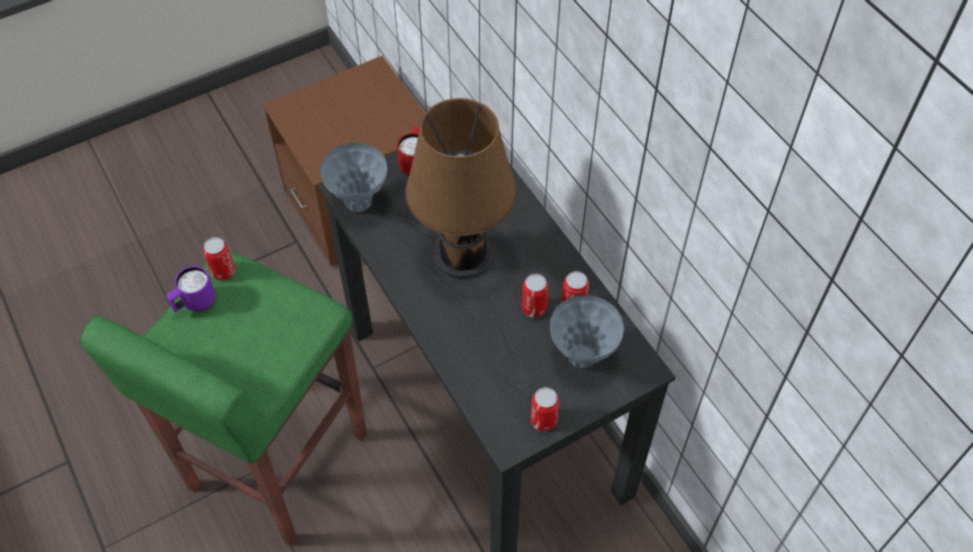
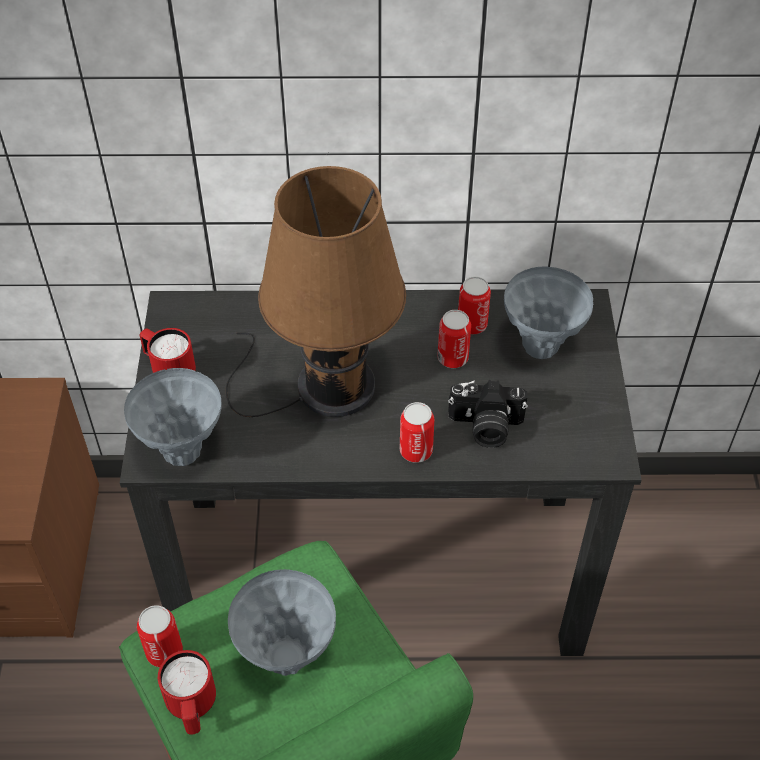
camera: 60 degrees left, 5 degrees down
(195, 304) = (192, 708): purple mug -> red mug
(251, 333) = (287, 658): none -> grey vase
(485, 355) = (485, 427): none -> camera
(543, 420) = (598, 414): can -> can (416, 450)

